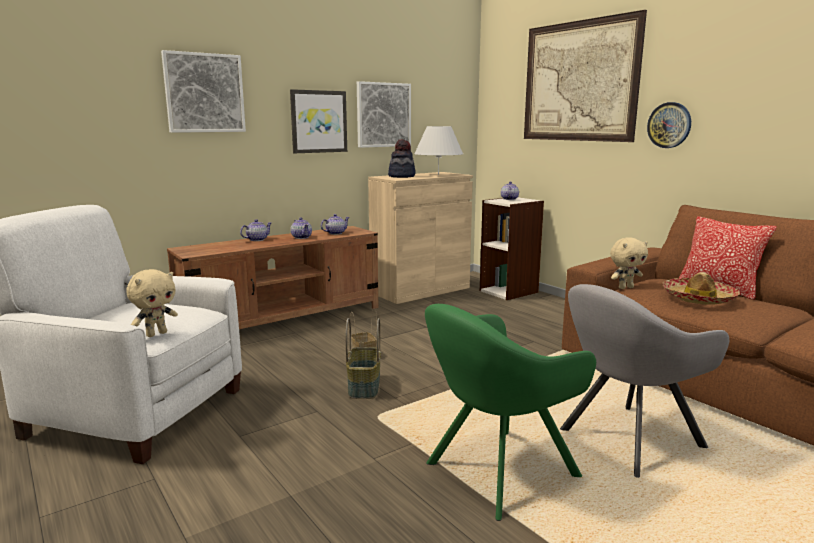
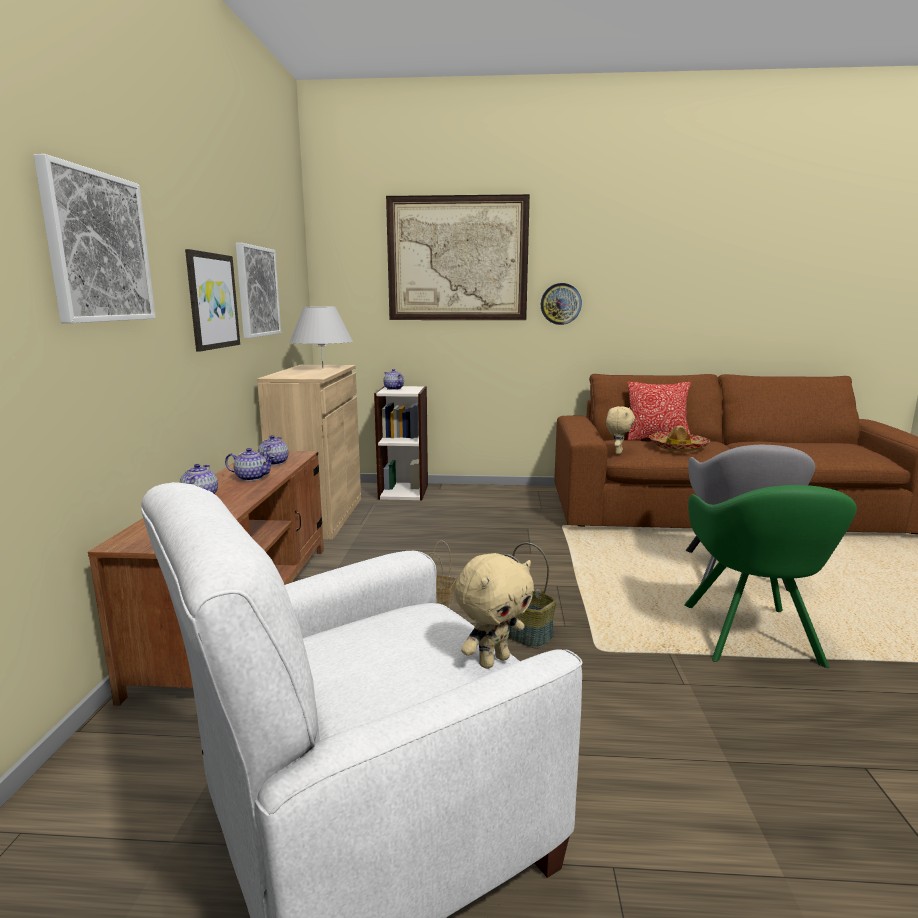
camera: 50 degrees left, 0 degrees up
(156, 334) = (493, 660): beige plush toy -> beige plush toy turned 60 degrees clockwise
(401, 176) = (298, 374): hat -> none

